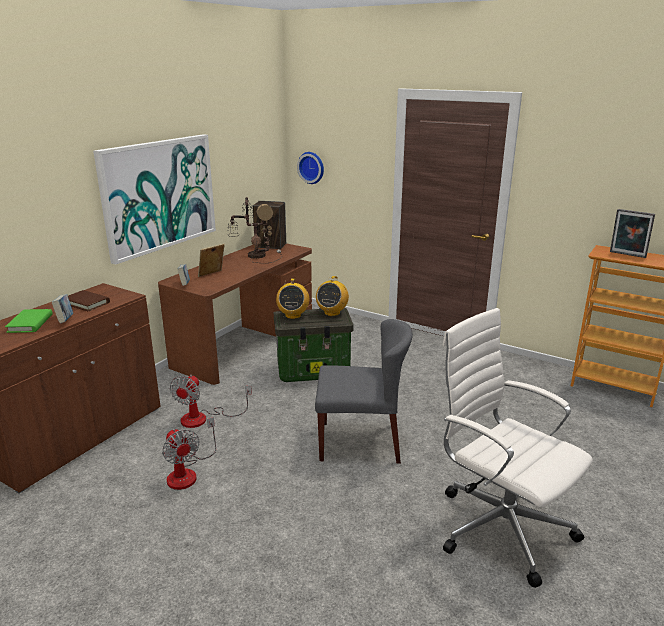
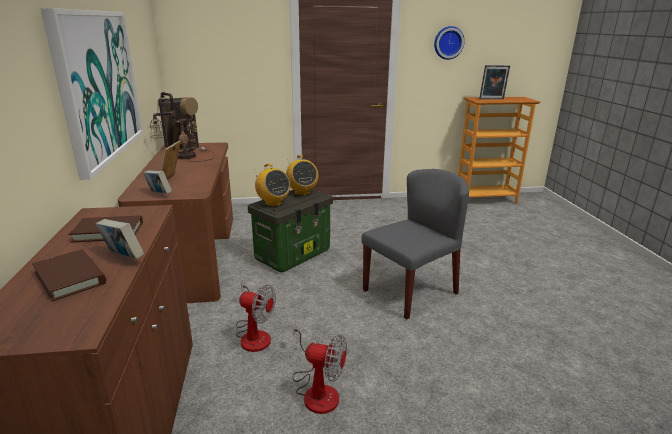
camera: 40 degrees left, 0 degrees up
(30, 323) = (70, 278): green book -> brown book
(203, 418) = (254, 334): fan -> fan turned 45 degrees counterclockwise
(312, 167) = (195, 62): wall clock -> wall clock (448, 43)
(500, 526) = (567, 302): white office chair -> none

